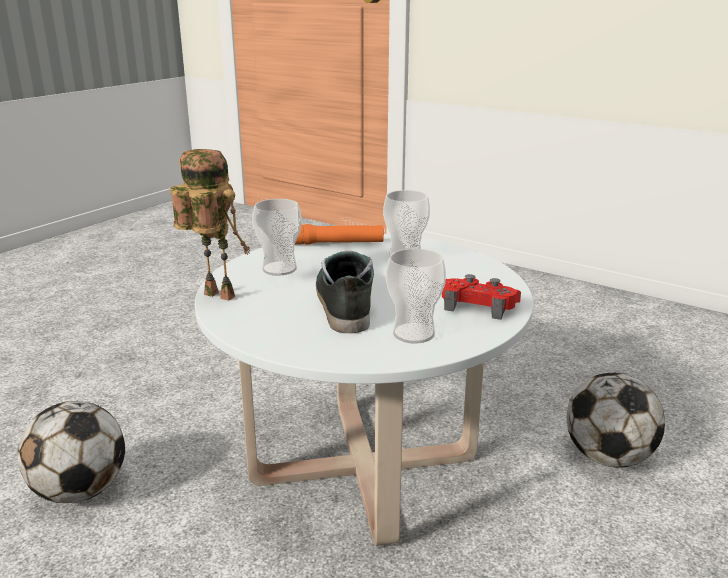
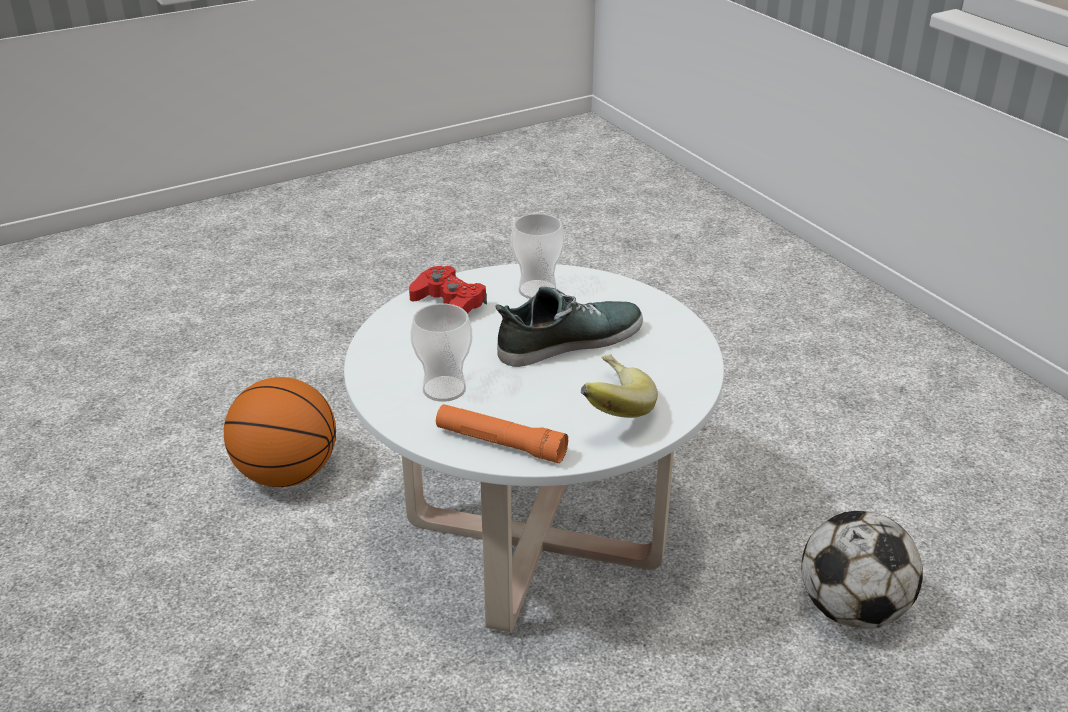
camera: 155 degrees left, 10 degrees up
(214, 296) = (699, 380): toy robot -> none
(279, 269) = (608, 409): cup -> banana
(343, 300) = (568, 340): shoe -> shoe turned 135 degrees counterclockwise
(608, 457) = (287, 474): football -> basketball

